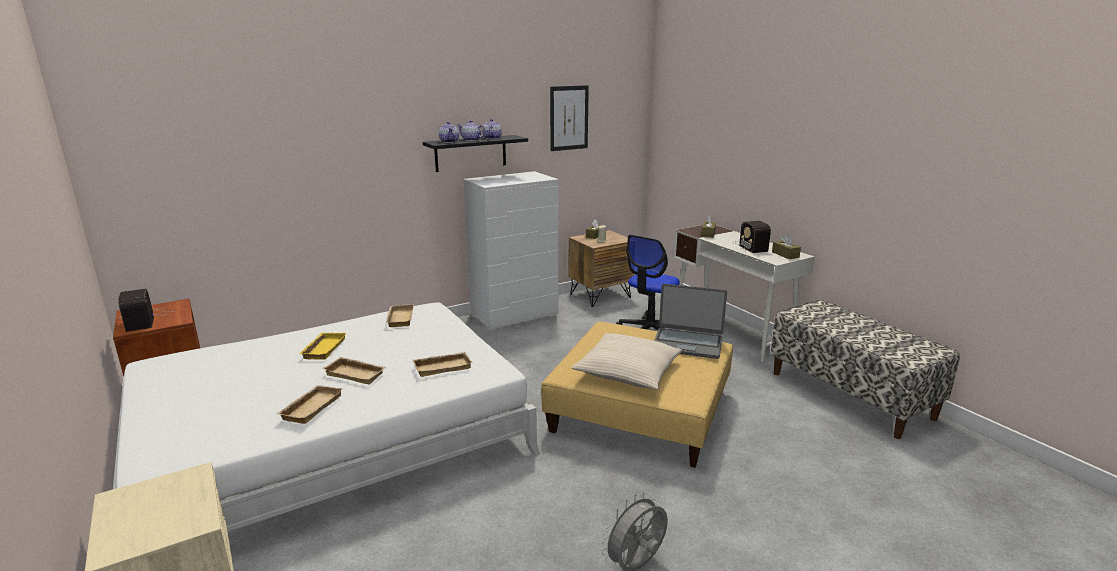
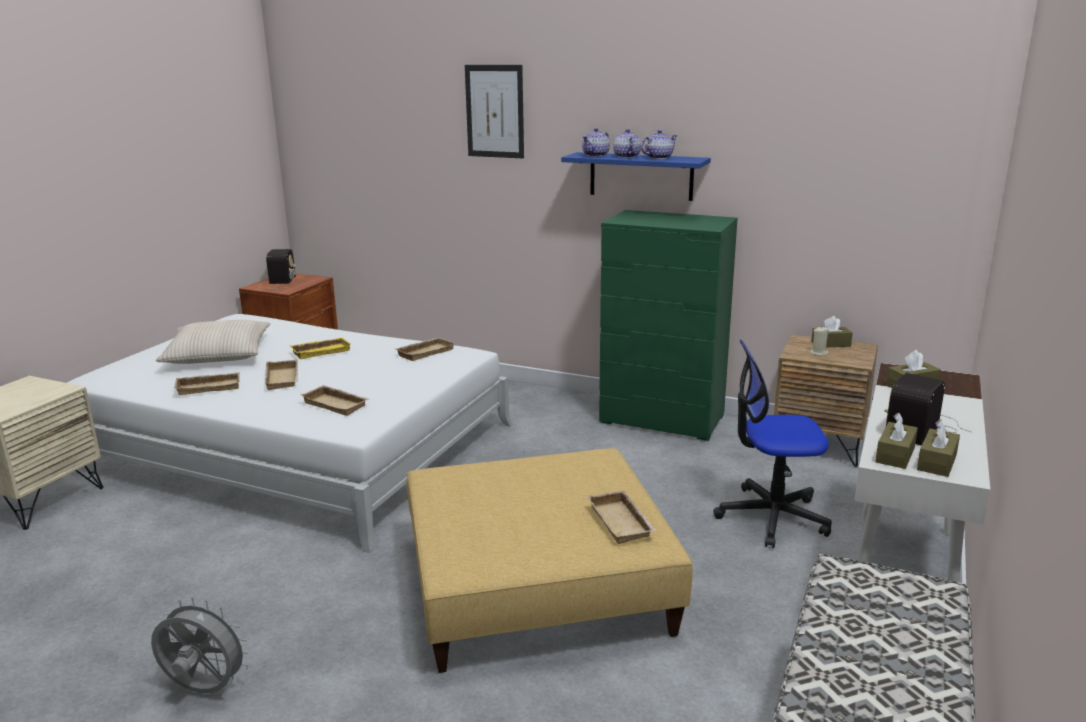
camera: 55 degrees right, 0 degrees up
(144, 319) = (277, 283): radio -> radio turned 150 degrees clockwise
(470, 153) = (641, 176): black shelf -> blue shelf
(515, 315) = (662, 419): white dresser -> green dresser
(569, 118) = (812, 141): picture -> picture (495, 111)
(628, 371) = (484, 506): beige pillow -> beige pillow (218, 354)
(687, 343) = (623, 522): laptop -> beige tray
(772, 257) = (895, 455): none -> brown tissue box

